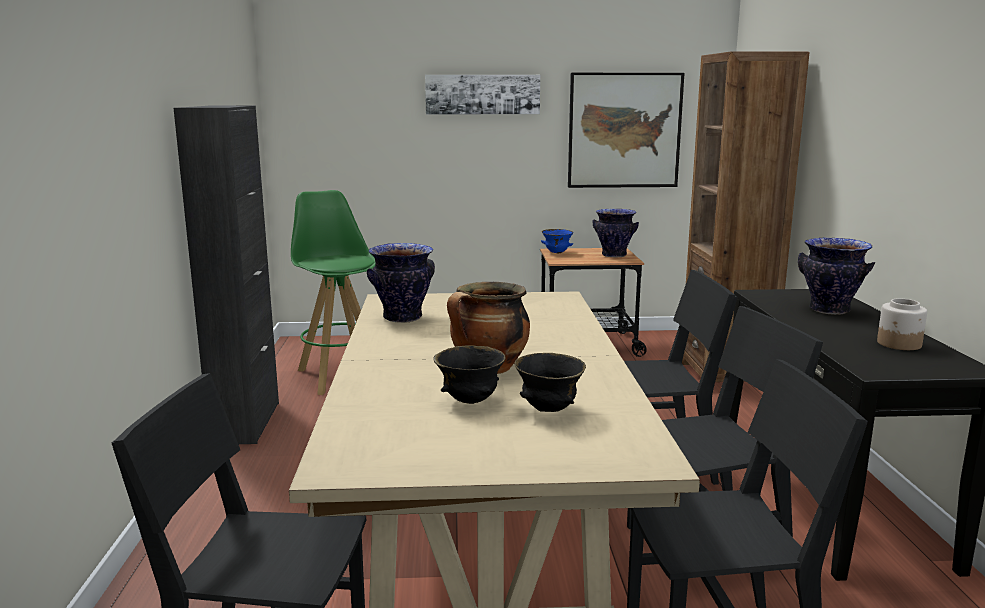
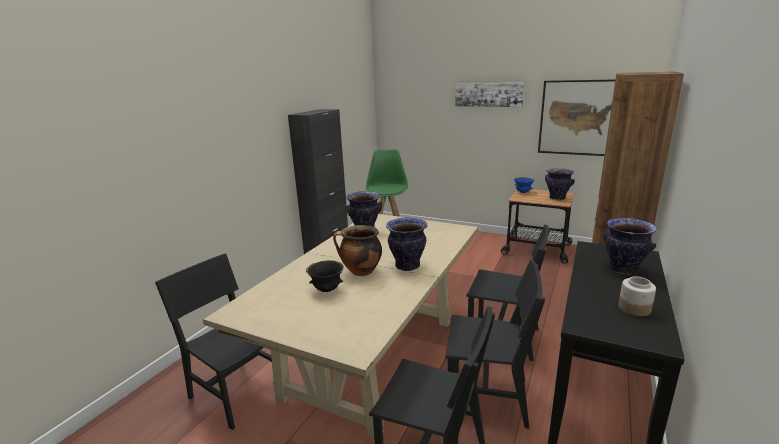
camera: 30 degrees right, 5 degrees up
(548, 410) = (353, 305): black bowl -> none
(551, 350) = (407, 266): none -> vase

